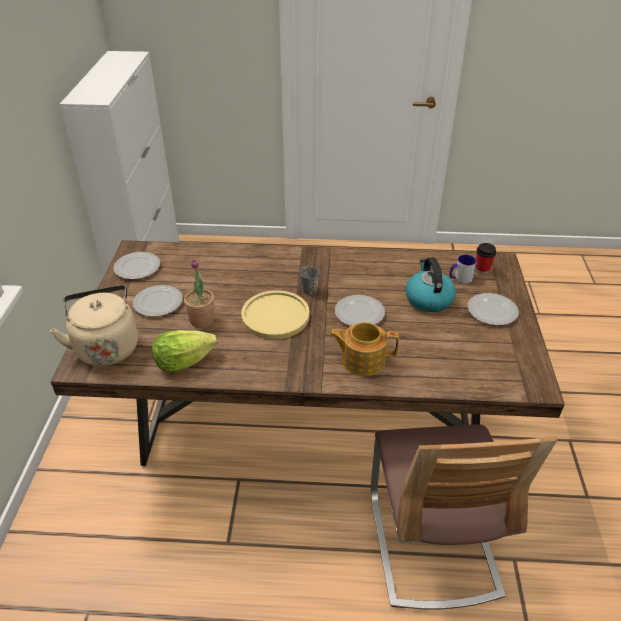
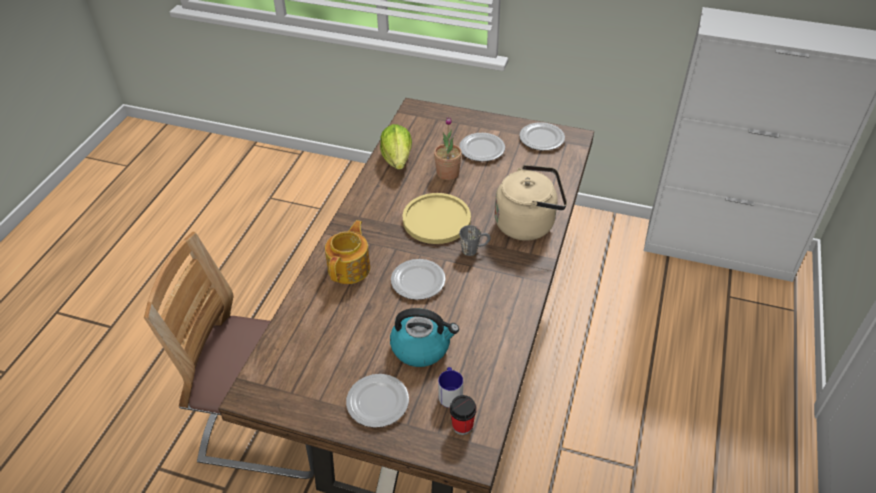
camera: 105 degrees right, 5 degrees up
(106, 346) = (433, 121): beige kettle -> beige kettle (528, 223)

